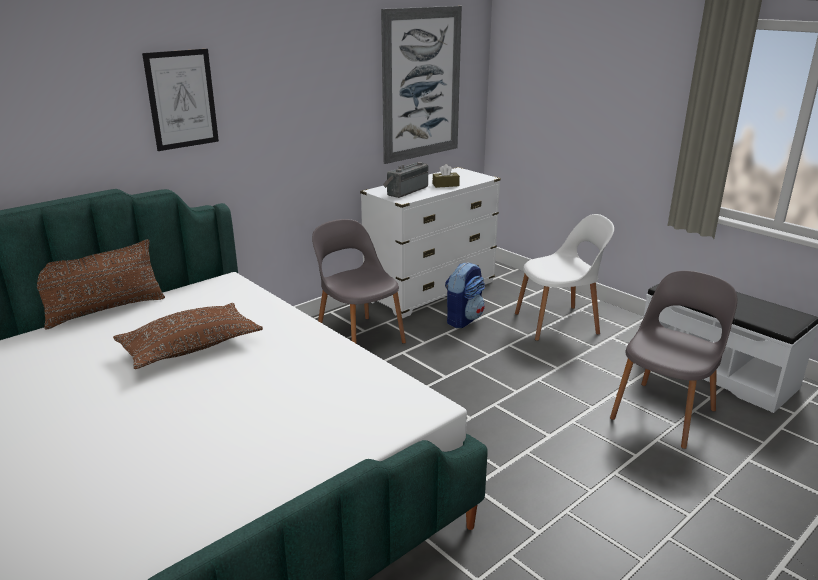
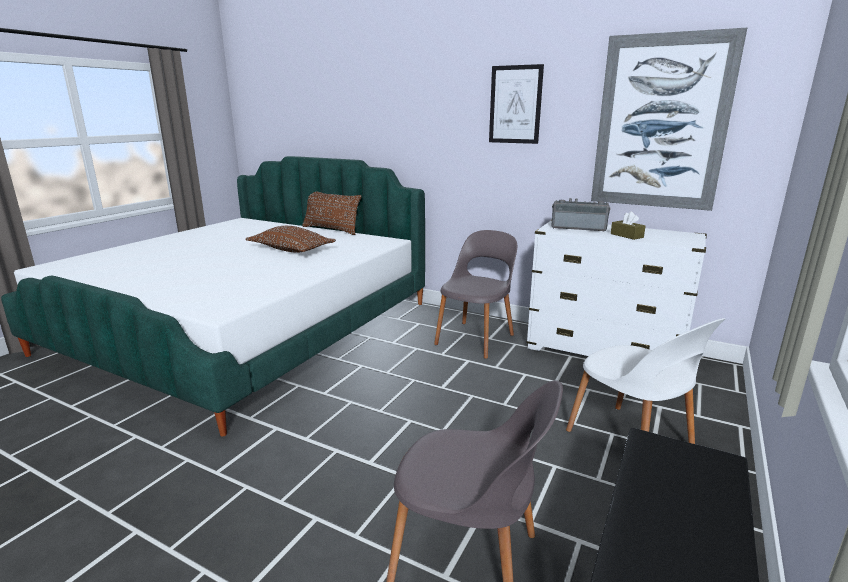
camera: 70 degrees right, 5 degrees down
(182, 99) = (410, 108): picture -> picture (515, 105)
(463, 319) = (564, 378): backpack -> none

